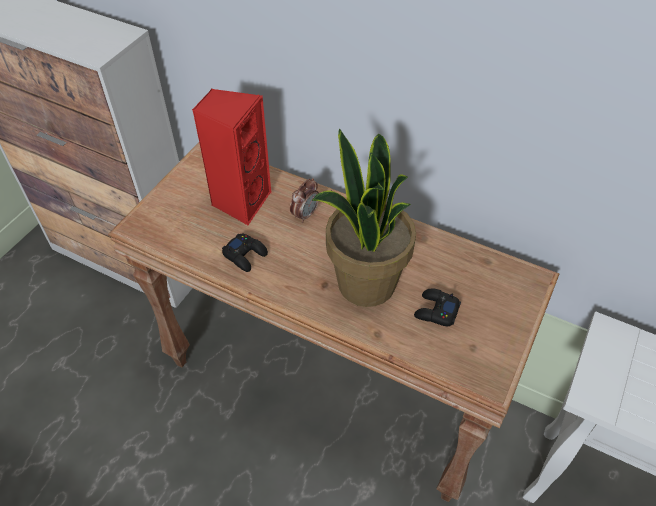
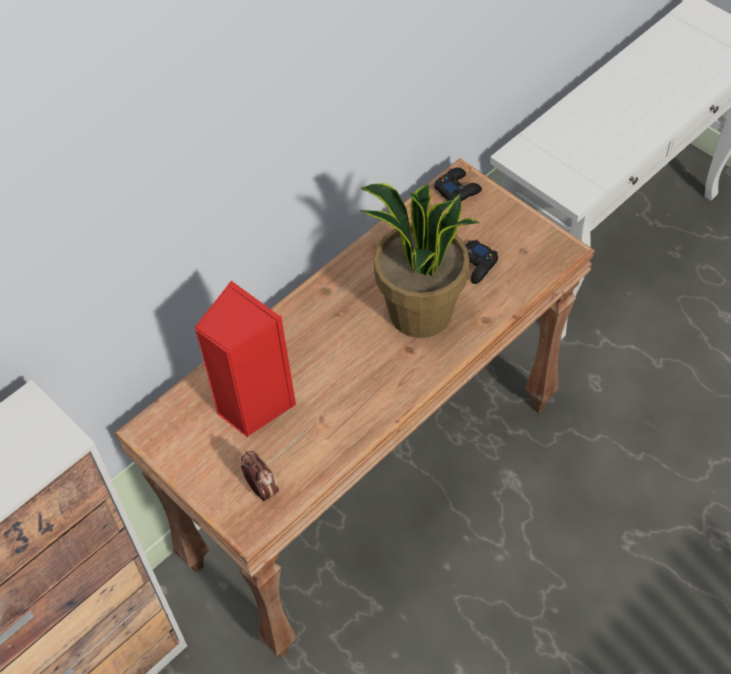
camera: 70 degrees left, 5 degrees up
(245, 255) = (341, 415): black game controller -> black game controller (457, 189)
(305, 214) = (301, 344): alarm clock -> alarm clock (262, 489)

